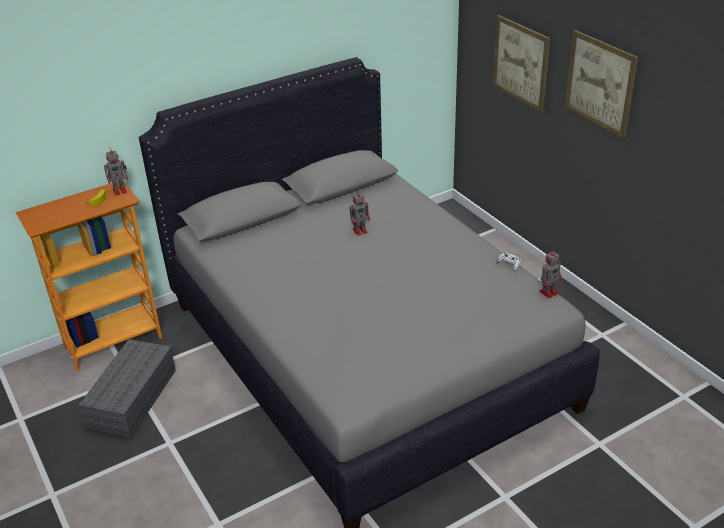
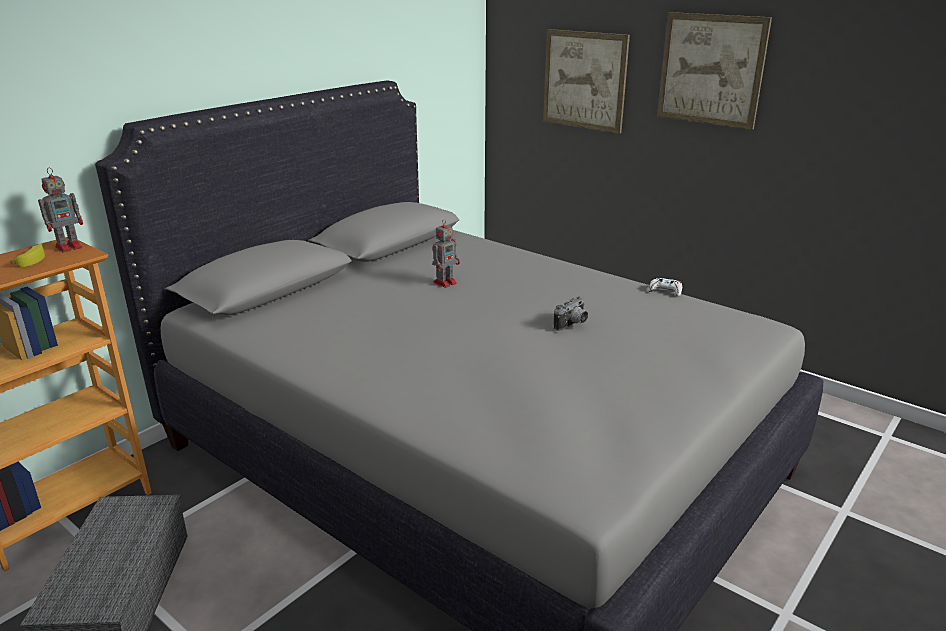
camera: 20 degrees left, 10 degrees down
(421, 284) = (572, 325): none -> camera
(549, 292) = (742, 311): toy robot -> none

